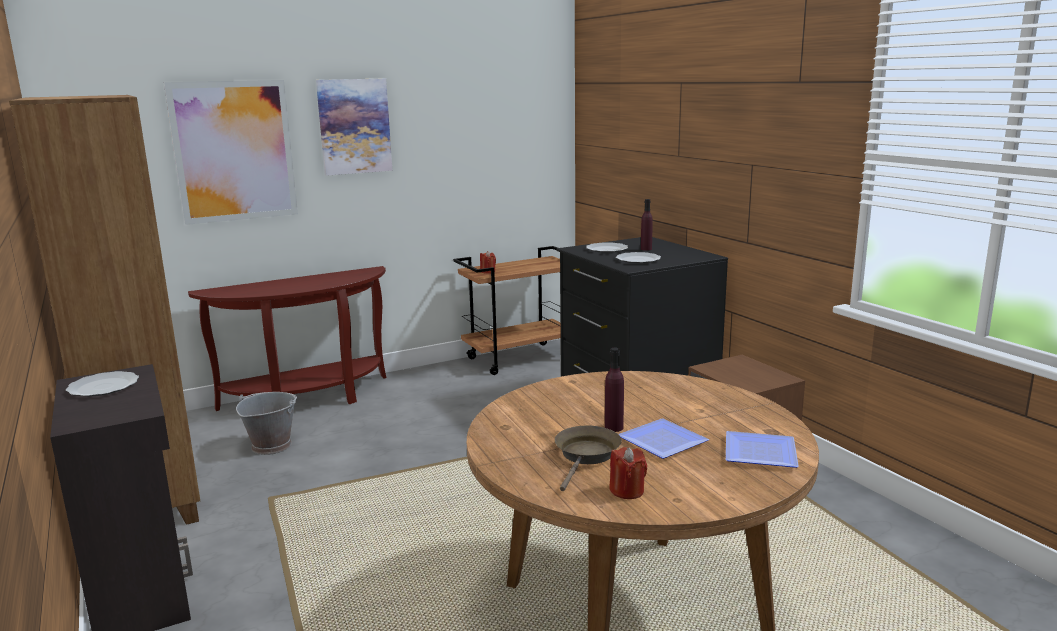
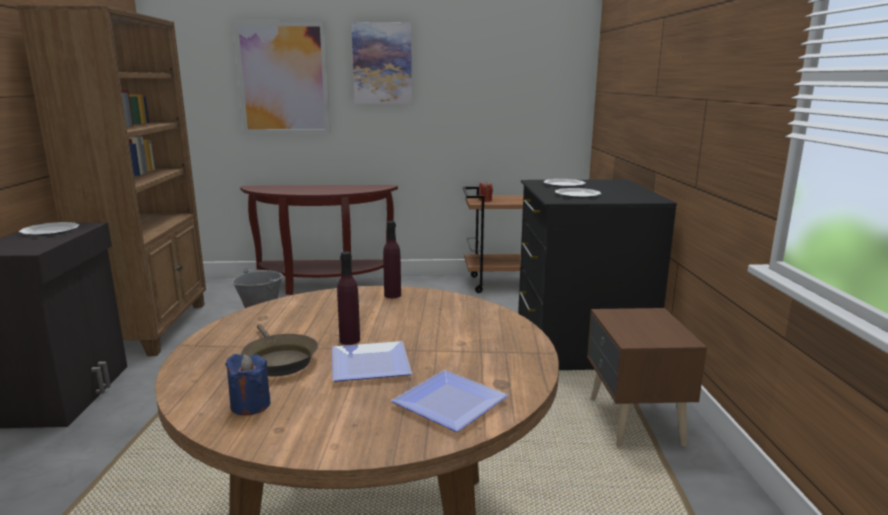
camera: 25 degrees right, 0 degrees up
(586, 456) = (278, 360): brown frying pan -> brown frying pan turned 105 degrees clockwise
(627, 491) = (250, 405): red candle -> blue candle
(646, 249) = (602, 188): purple bottle -> purple bottle (392, 295)

